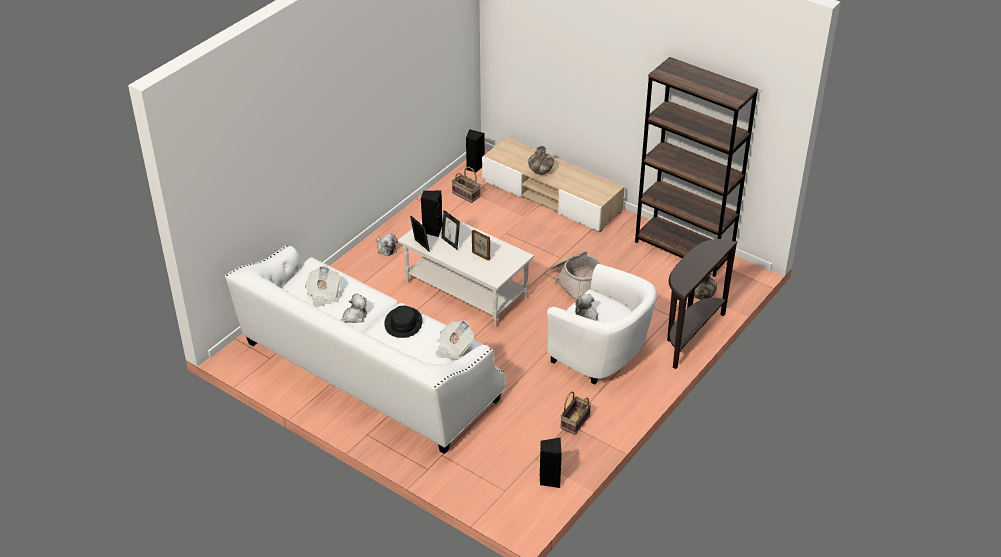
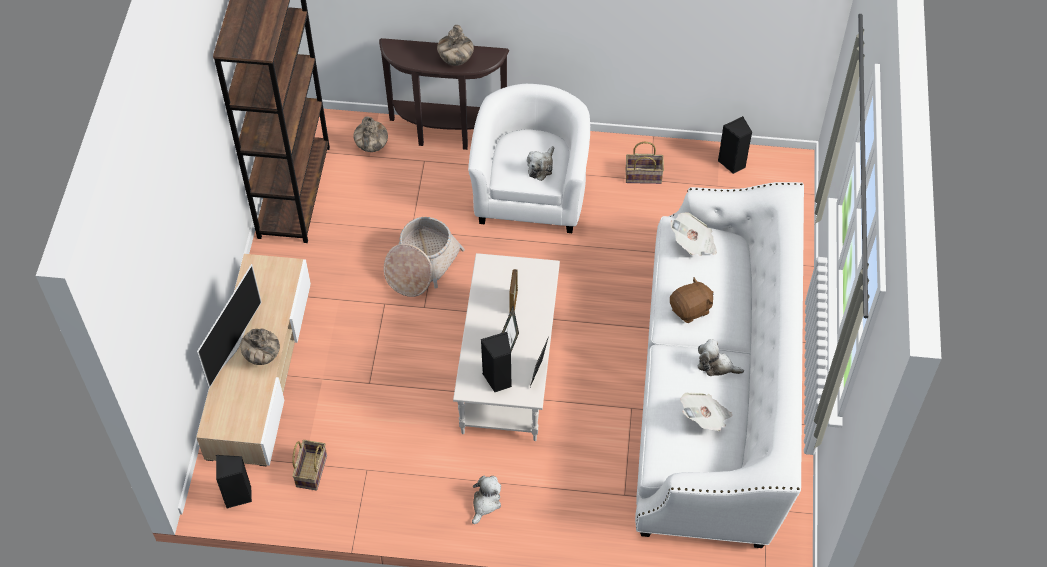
camera: 120 degrees left, 15 degrees up
(403, 323) = (690, 309): black hat -> brown plush toy
(556, 163) = (232, 348): none -> television
(689, 268) = (455, 60): none -> vase

